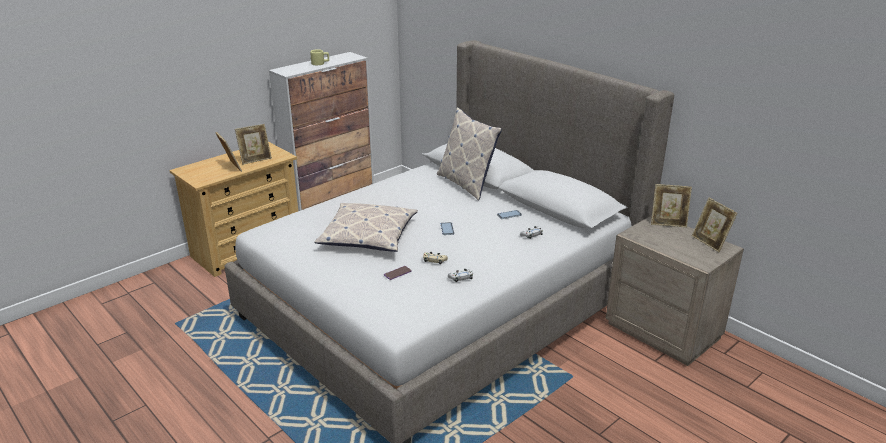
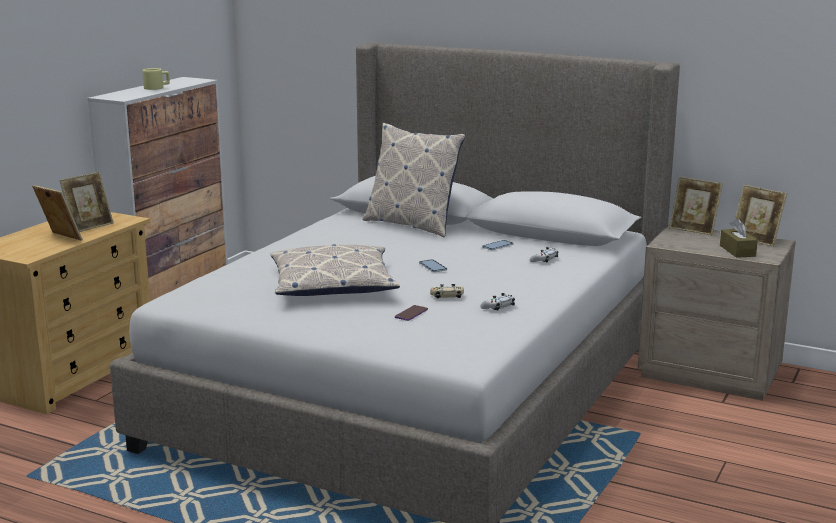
camera: 20 degrees left, 10 degrees down
(668, 223) = (693, 230): picture frame -> picture frame turned 45 degrees clockwise
(685, 252) = (737, 251): none -> brown tissue box

